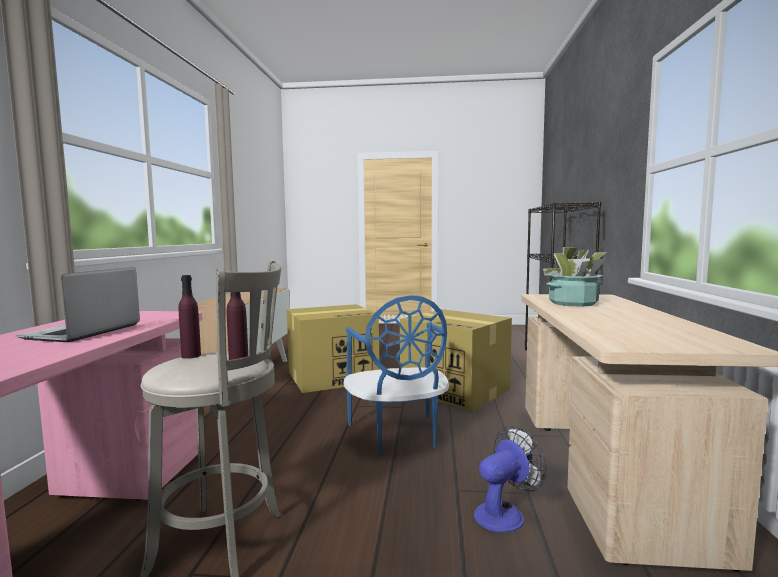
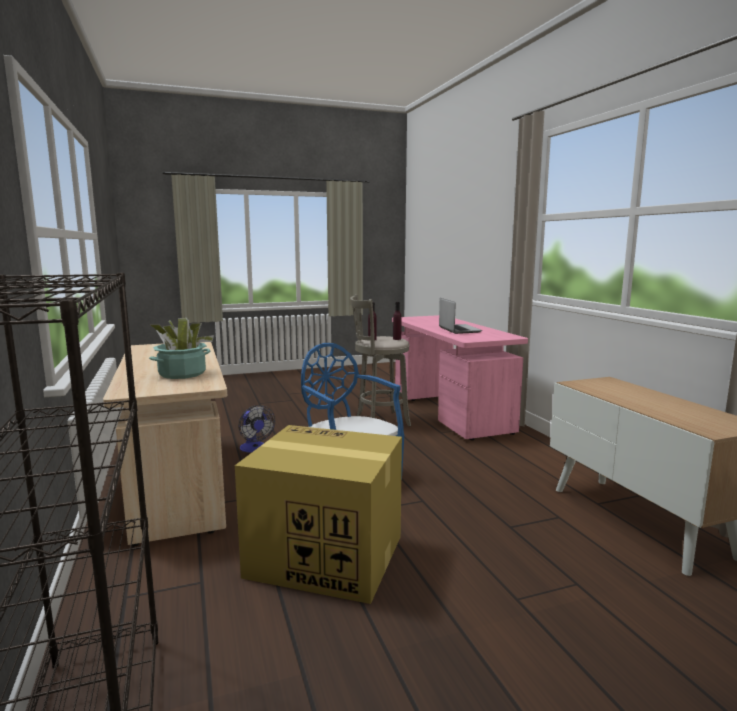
camera: 155 degrees right, 5 degrees up
(333, 377) = (528, 546): cardboard box -> none
(505, 513) = (255, 449): fan -> fan turned 60 degrees counterclockwise

